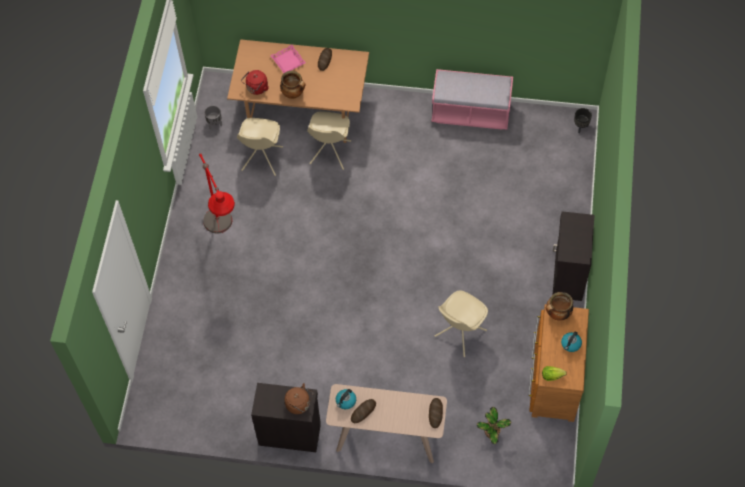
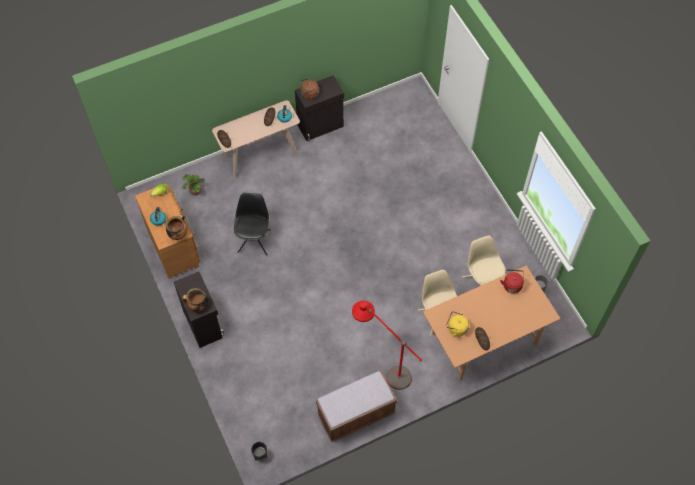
camera: 145 degrees right, 0 degrees up
(224, 237) = (459, 214): red floor lamp -> red floor lamp (384, 367)
(288, 61) = (508, 321): pink tray -> none
(293, 94) = (481, 297): cooking pot -> cooking pot (197, 306)
(340, 80) = (456, 328): none -> yellow kettle
(459, 334) = (254, 240): beige chair -> black chair
(470, 113) = (356, 414): pink bench -> brown bench

